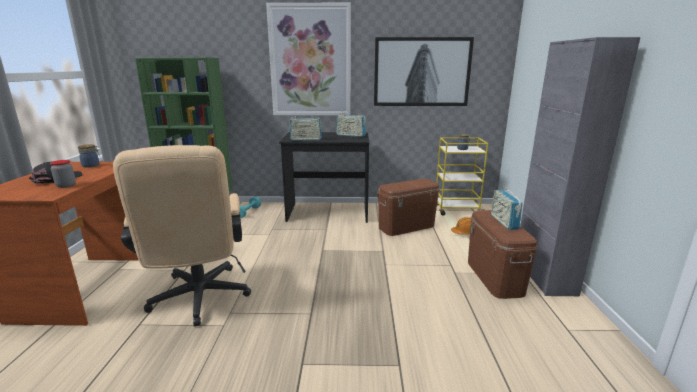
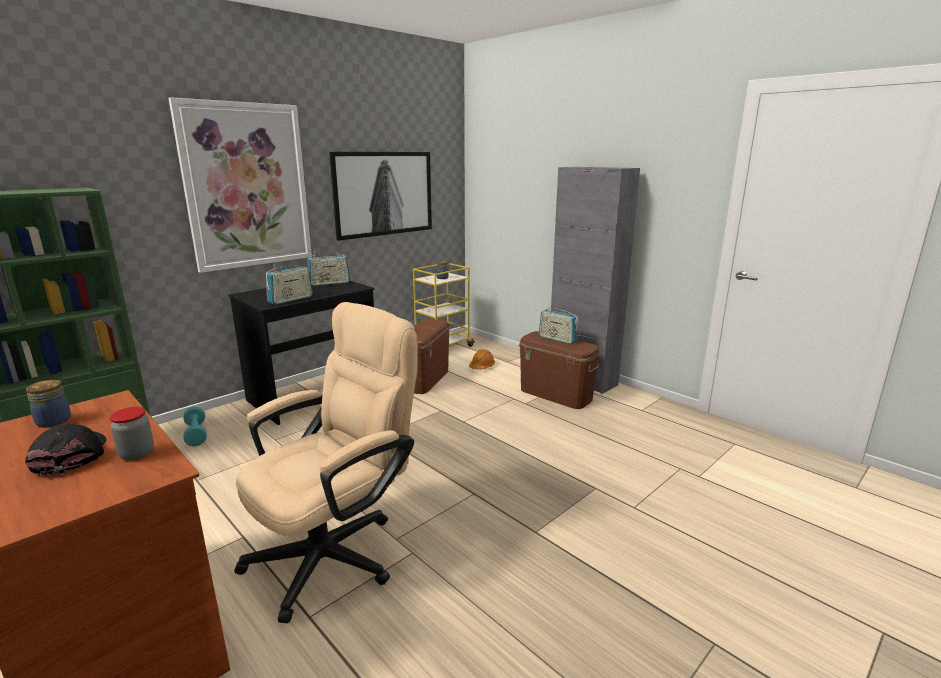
camera: 45 degrees left, 0 degrees up
(199, 300) = (336, 551): beige office chair -> beige office chair turned 75 degrees counterclockwise

